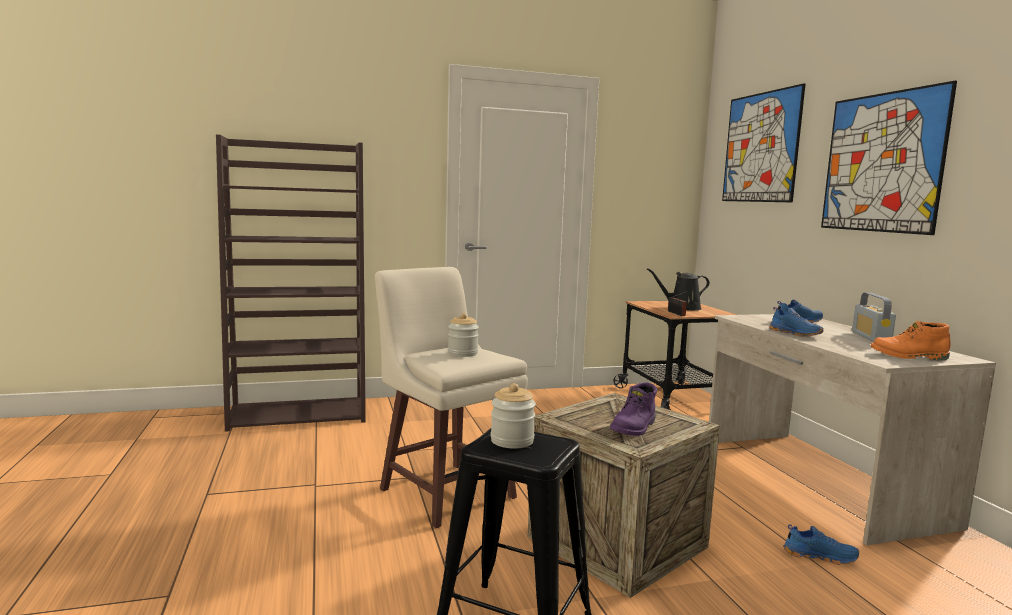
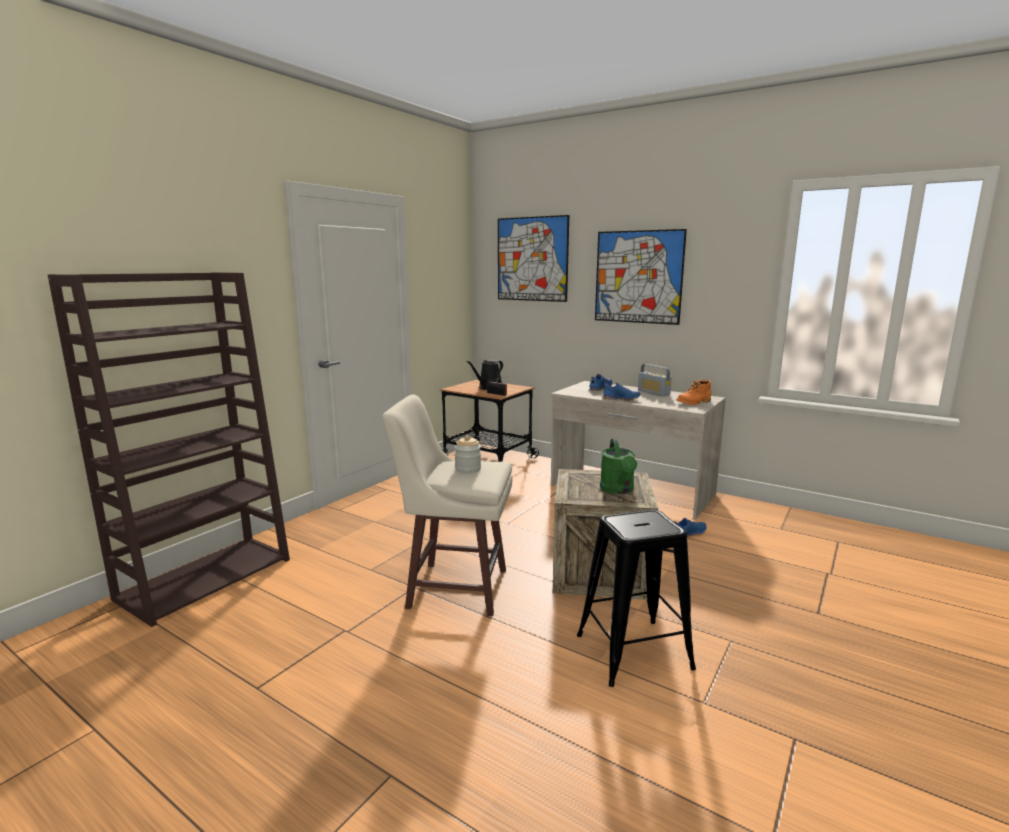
camera: 40 degrees left, 5 degrees up
(512, 441) = (632, 523): jar -> none
(634, 428) = (618, 490): purple boot -> green watering can

